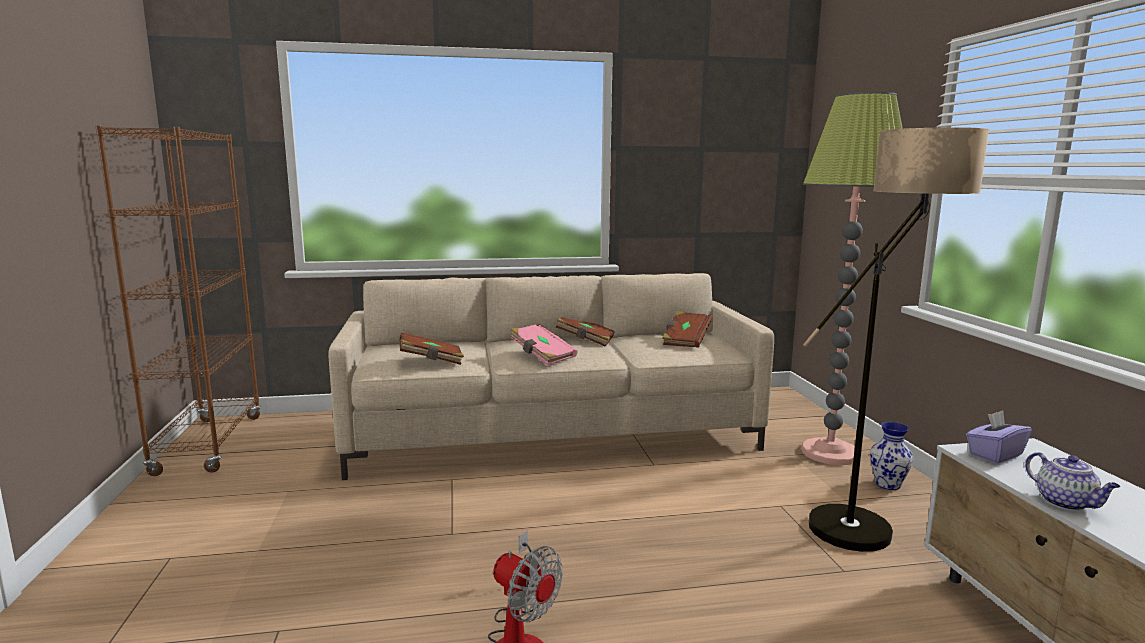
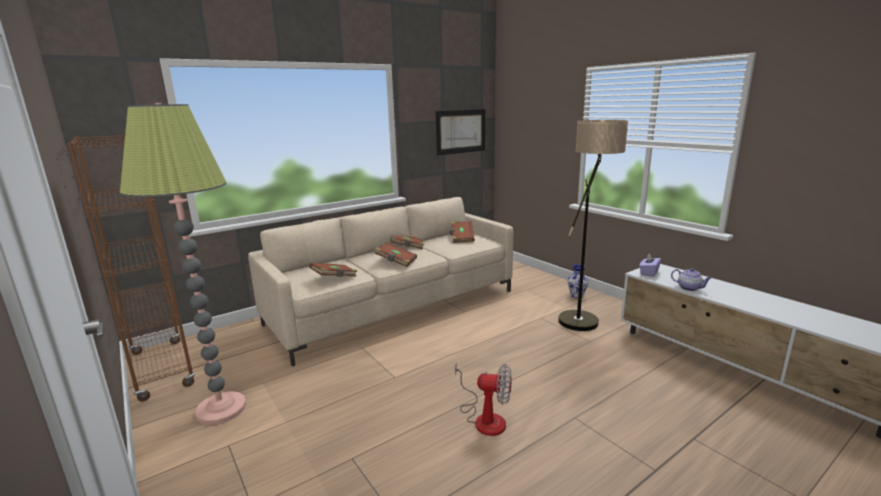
camera: 25 degrees left, 5 degrees up
(542, 356) = (396, 262): pink book -> brown book
(736, 167) = (461, 131): none -> picture
(830, 453) = (541, 285): floor lamp -> floor lamp (221, 409)

